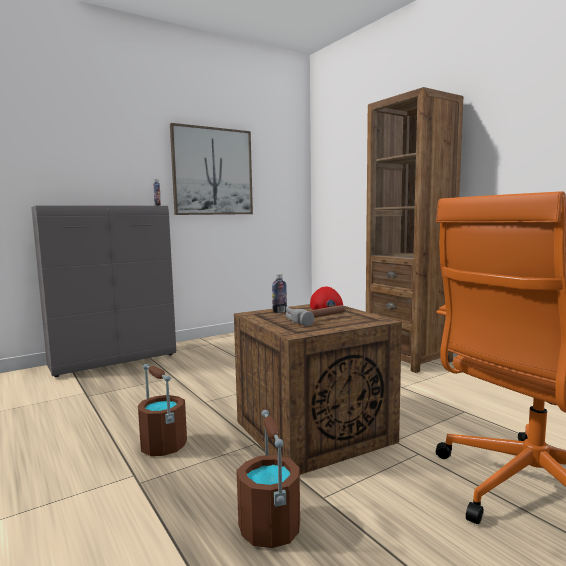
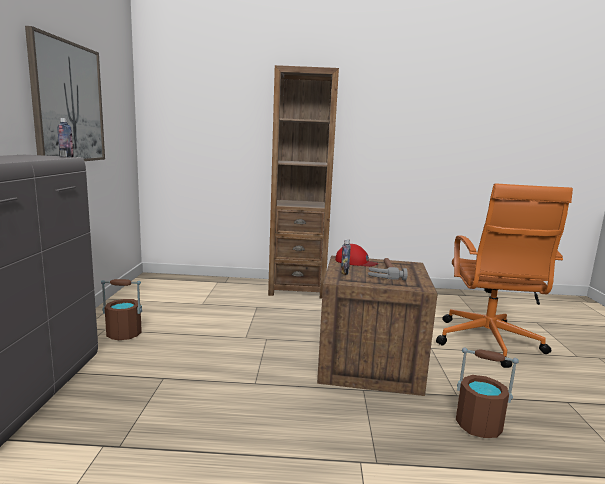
camera: 55 degrees left, 5 degrees up
(163, 446) = (321, 431): brown bucket -> brown bucket (124, 334)

